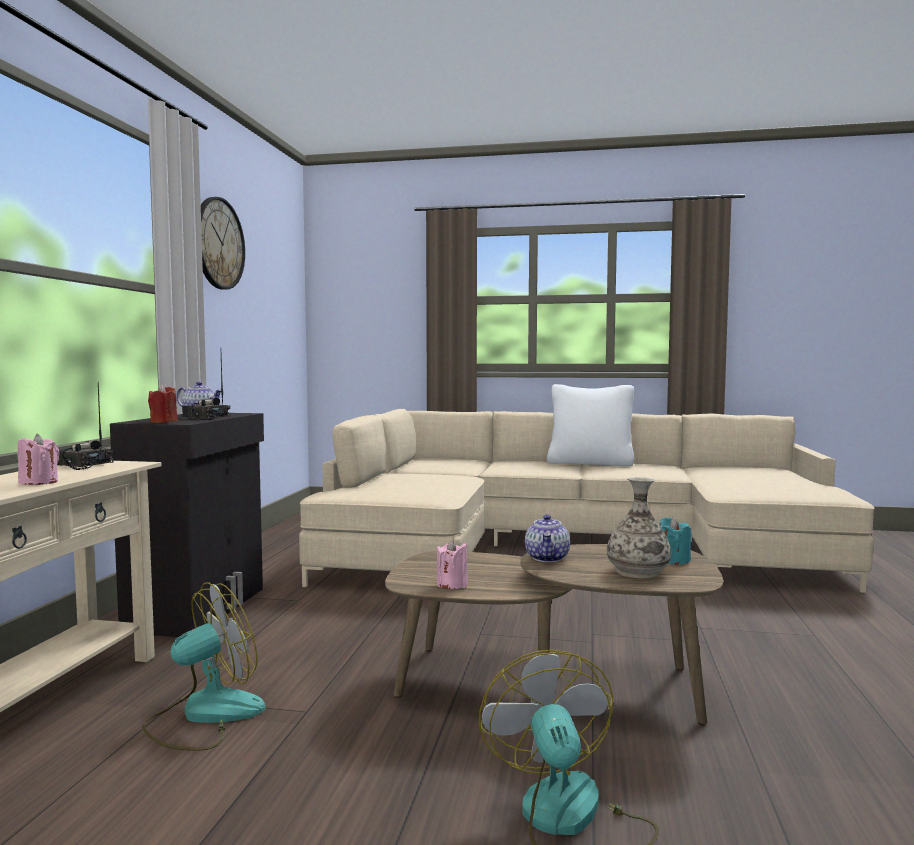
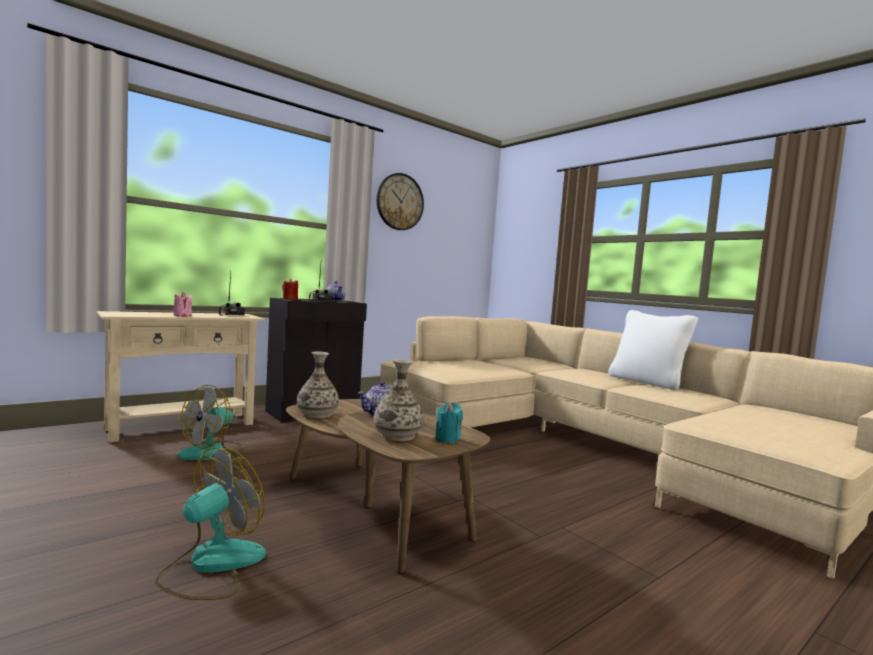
camera: 40 degrees right, 0 degrees up
(204, 715) = (213, 452): fan -> fan turned 120 degrees clockwise
(452, 584) = (317, 414): pink candle -> vase

